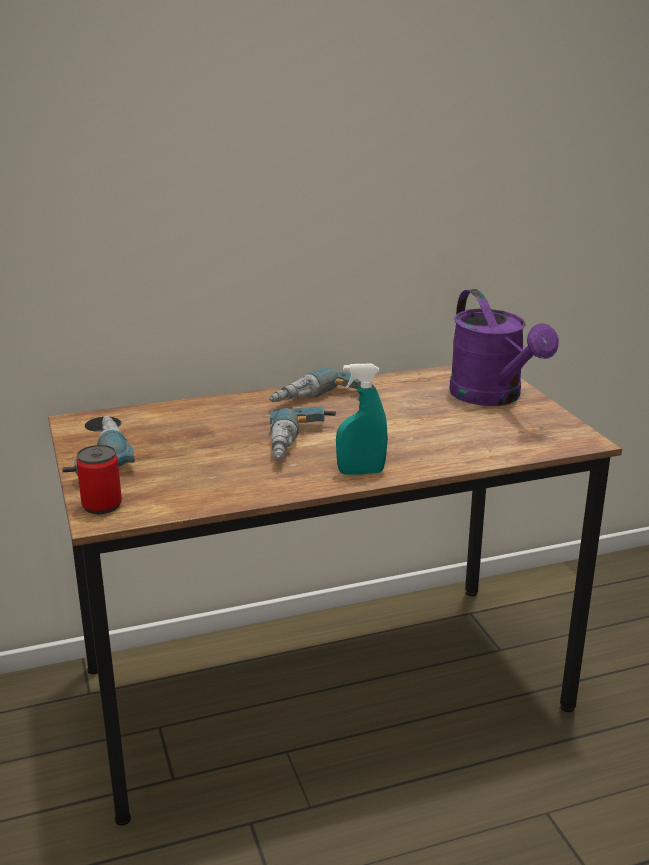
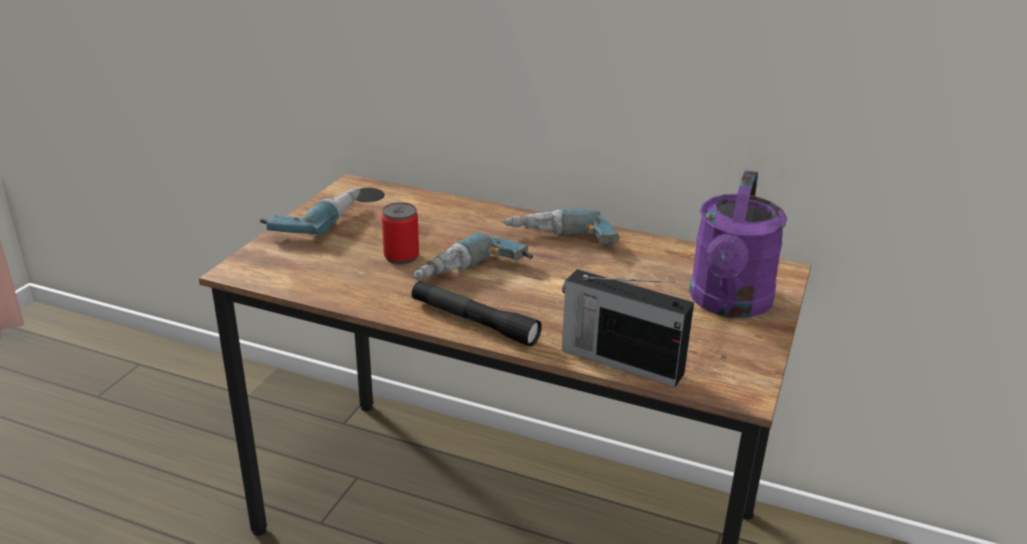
camera: 40 degrees right, 5 degrees up
(102, 505) = (255, 261): can -> can (401, 256)
(361, 472) = (473, 322): turquoise spray bottle -> black flashlight
(492, 454) = (619, 360): none -> radio

